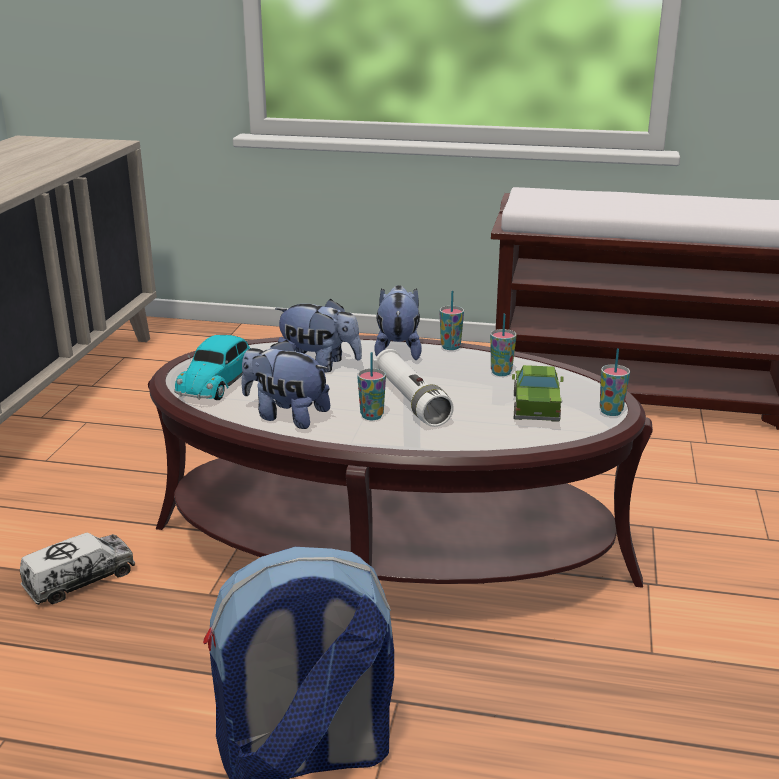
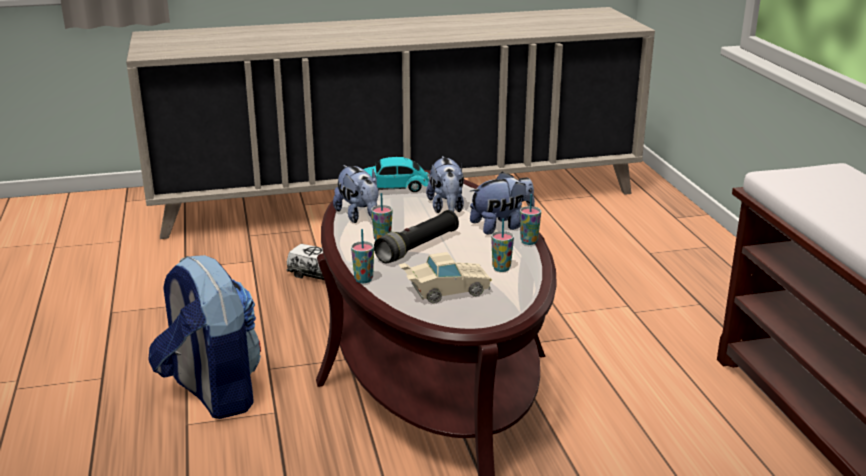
camera: 65 degrees right, 0 degrees up
(286, 416) = (359, 217): plush toy -> plush toy turned 150 degrees clockwise
(411, 401) = (418, 247): white flashlight -> black flashlight
(536, 410) = (444, 292): green toy car -> beige toy car
(611, 412) = (468, 320): cup -> cup (363, 280)

